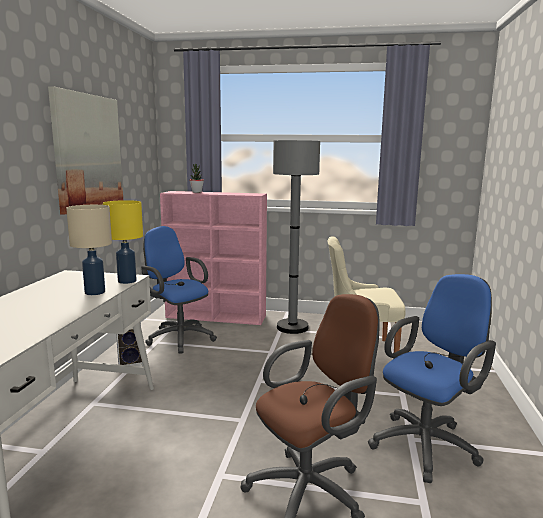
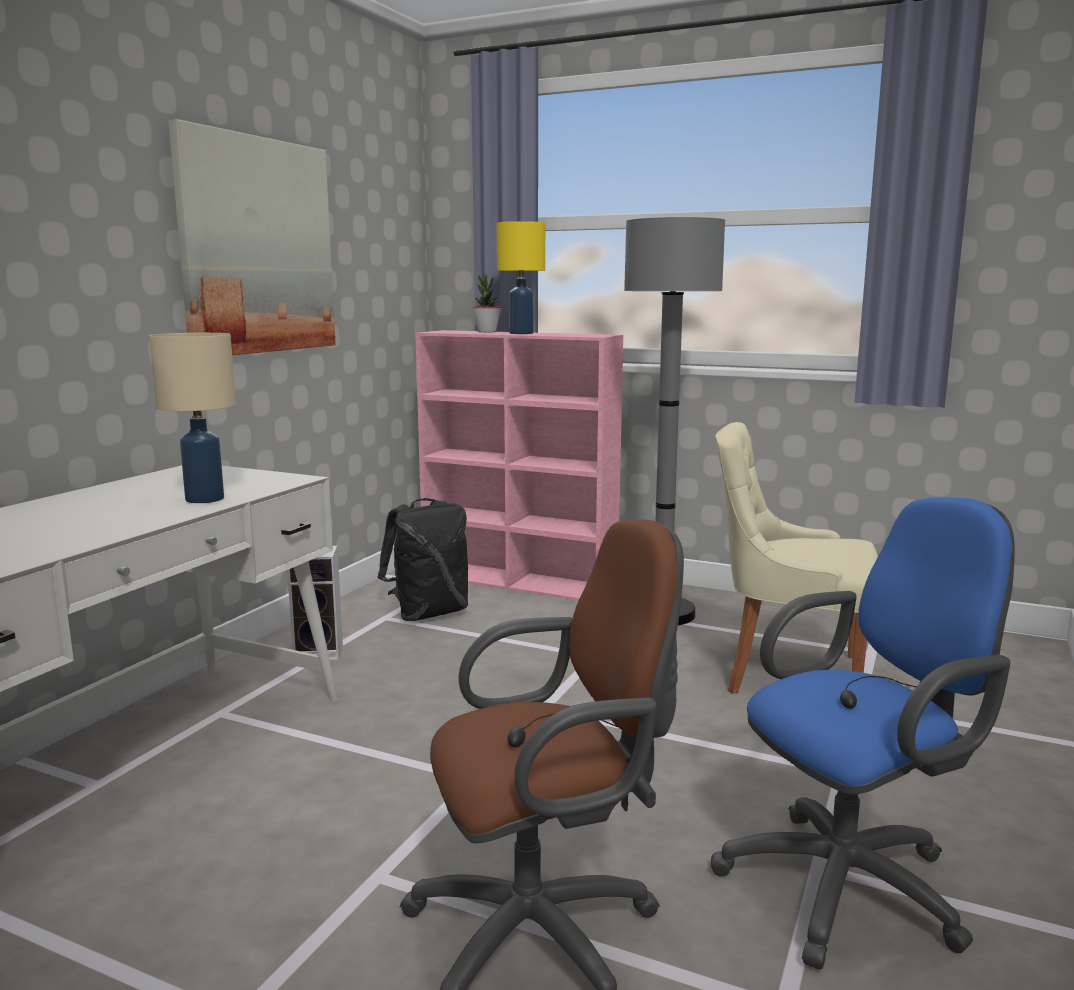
camera: 15 degrees right, 0 degrees up
(127, 281) = (278, 485): yellow table lamp -> yellow table lamp (521, 333)
(178, 337) = (428, 613): blue office chair -> black backpack

